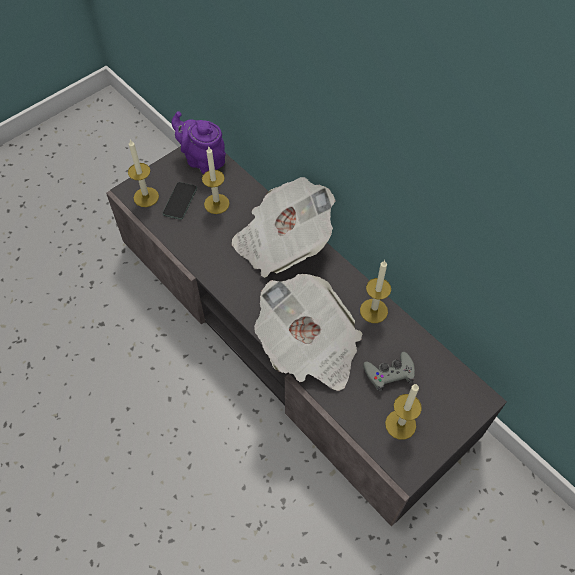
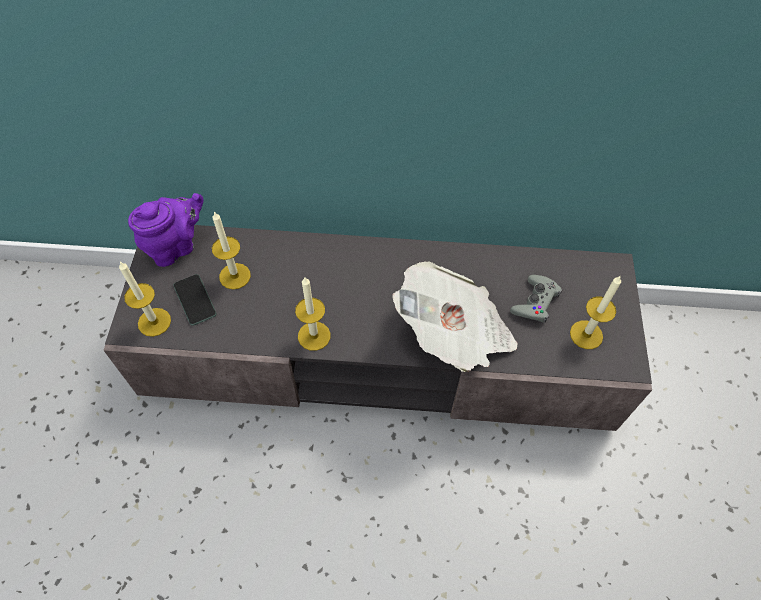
camera: 45 degrees left, 0 degrees up
(203, 160) = (176, 246): purple teapot -> purple teapot turned 150 degrees clockwise
(282, 242) = (334, 265): newspaper -> none
(373, 311) = (470, 263): candle -> candle (314, 336)

